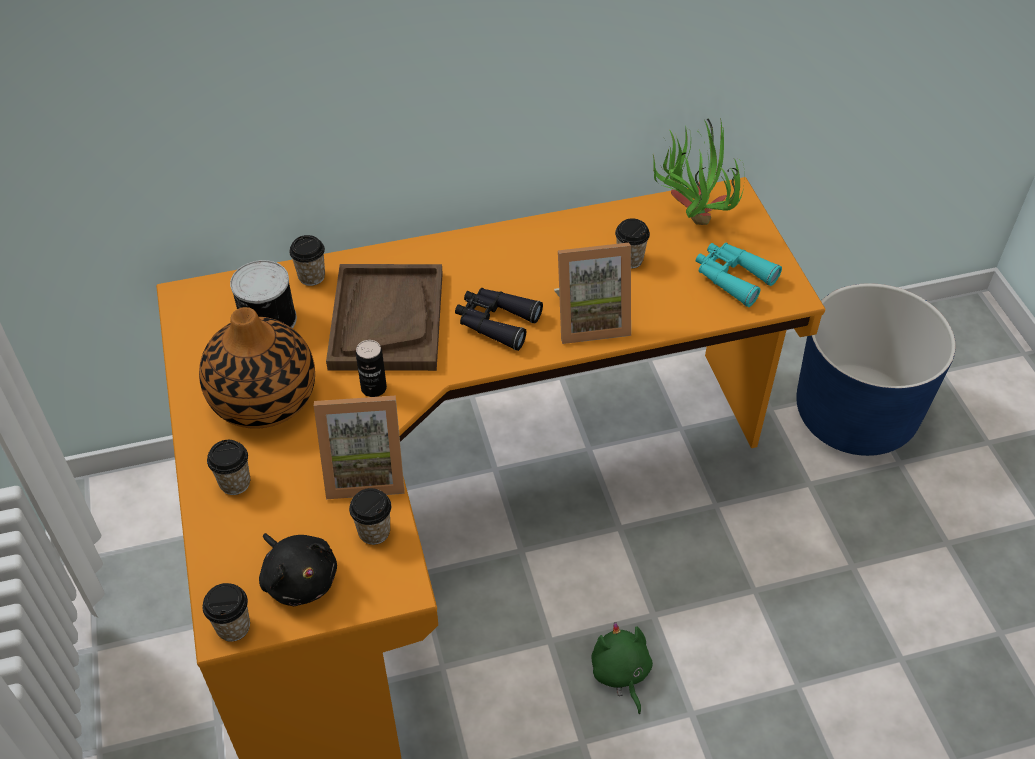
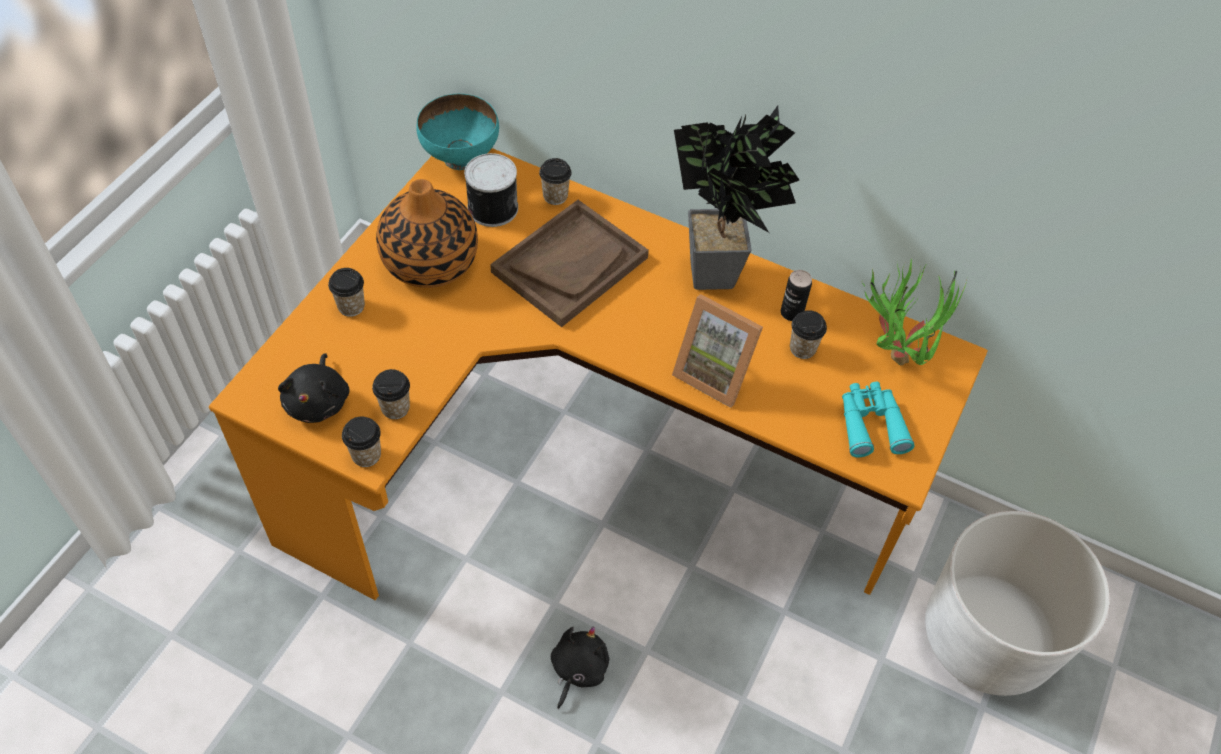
camera: 40 degrees right, 5 degrees up
(190, 298) = (461, 157): none -> turquoise bowl
(233, 627) = (250, 400): cup -> cup (366, 455)
(364, 471) = (435, 362): picture frame -> none
(374, 388) = (506, 308): can -> can (791, 313)
(495, 322) = (643, 323): black binoculars -> none
(514, 250) = (721, 278): none -> potted plant
(620, 673) = (578, 670): green plush toy -> black plush toy
(855, 414) = (987, 637): blue planter -> white planter

